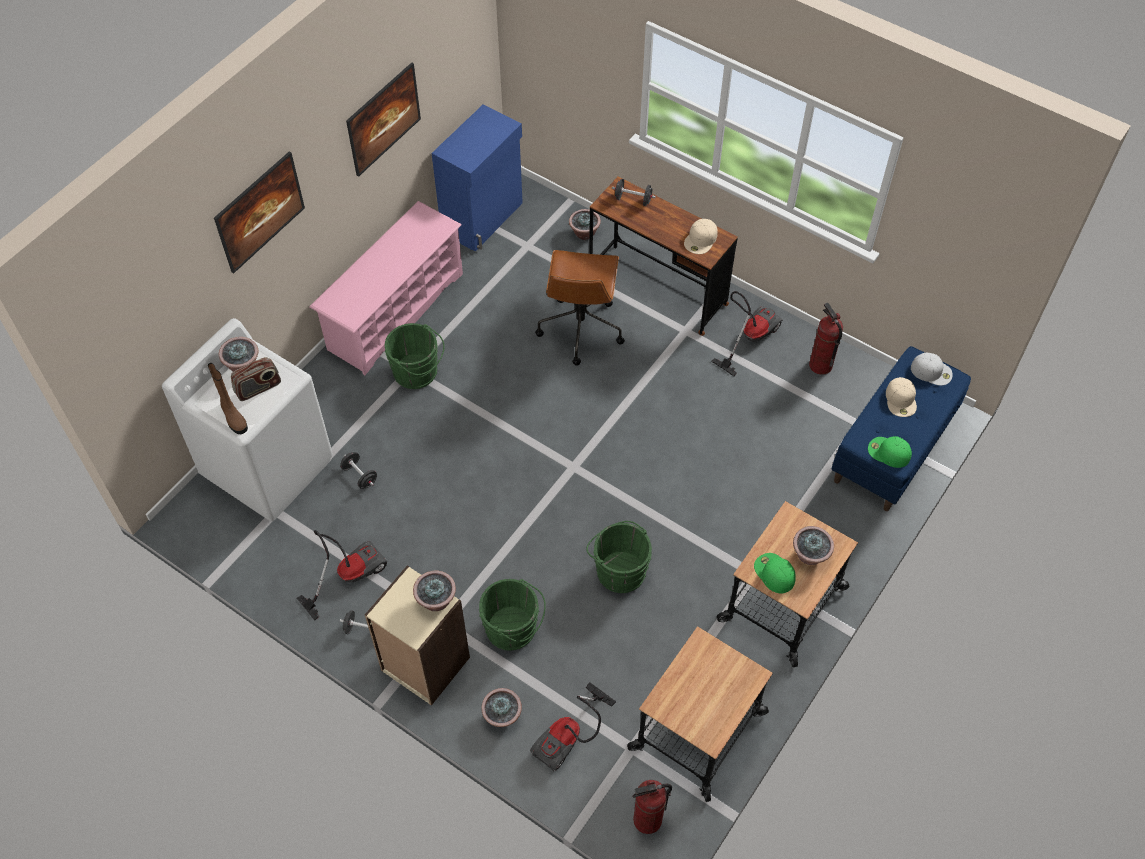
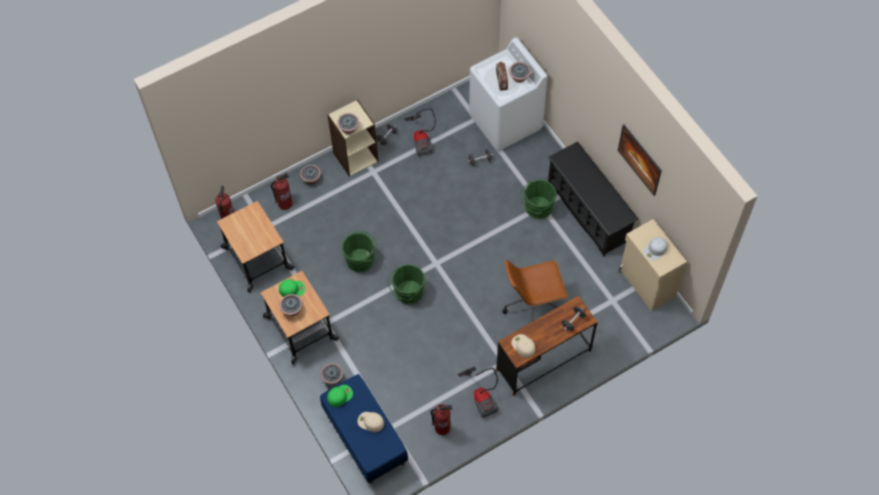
camera: 115 degrees right, 5 degrees up
(233, 417) = (488, 66): brown boot -> none
(263, 225) = (577, 80): picture -> none
(395, 312) = (588, 211): pink shoe rack -> black shoe rack
(483, 218) = (646, 284): blue cabinet -> beige cabinet
(513, 630) = (353, 200): green bucket -> green bucket (408, 293)
(570, 737) = (285, 203): vacuum cleaner -> fire extinguisher
(580, 328) = (532, 305): brown office chair -> brown office chair turned 45 degrees counterclockwise
(584, 233) = (609, 337): potted plant -> potted plant (332, 378)
(931, 371) = (381, 451): white cap -> white cap (655, 250)

